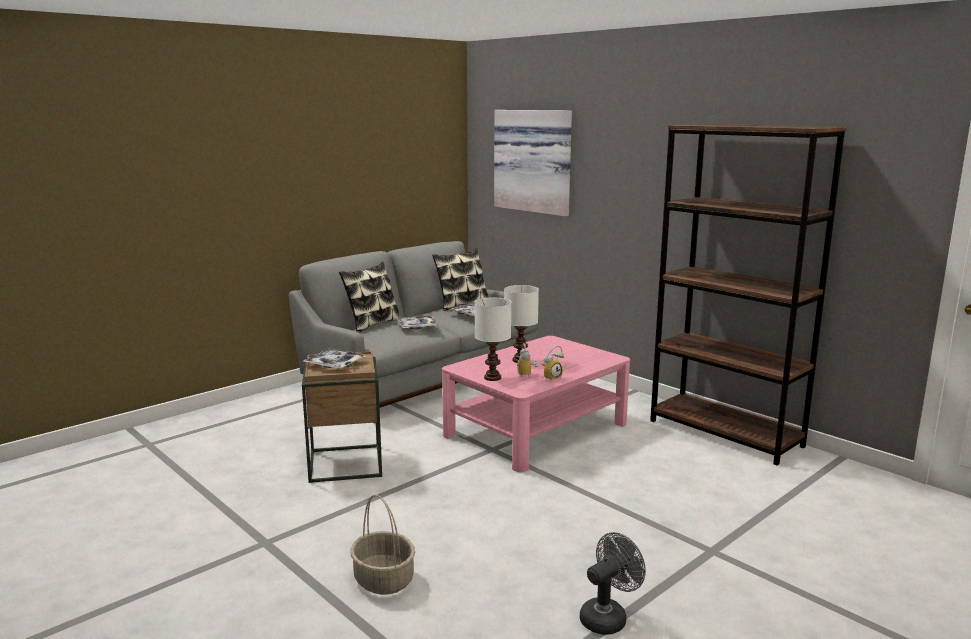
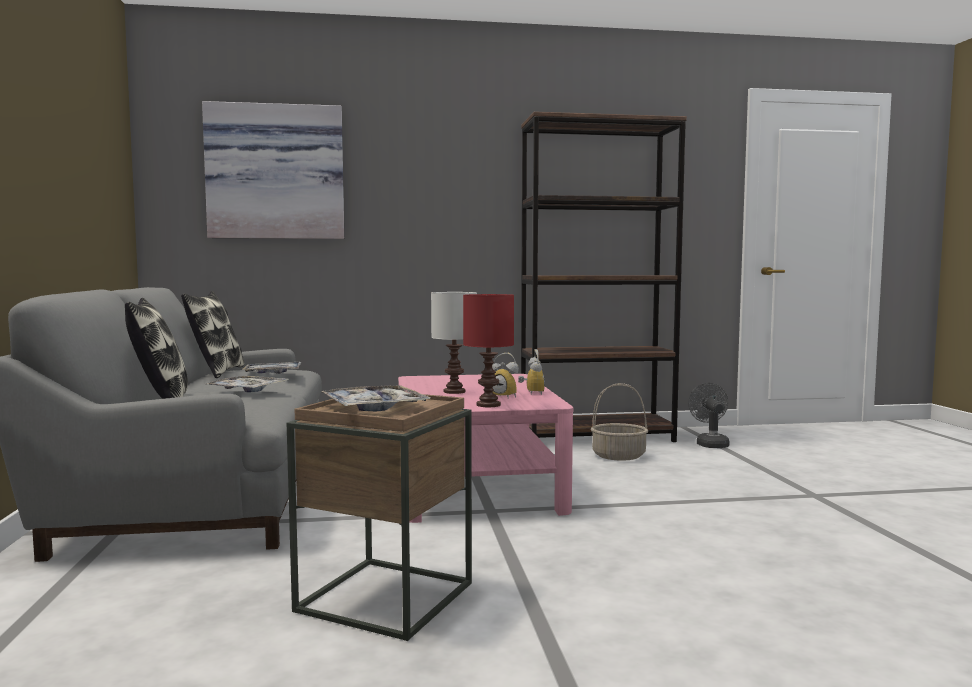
camera: 55 degrees left, 10 degrees down
(383, 580) = (794, 657): basket -> basket (618, 456)
(492, 378) = (489, 405): white table lamp -> red table lamp
(608, 617) = (929, 560): grey fan -> grey fan (710, 443)

